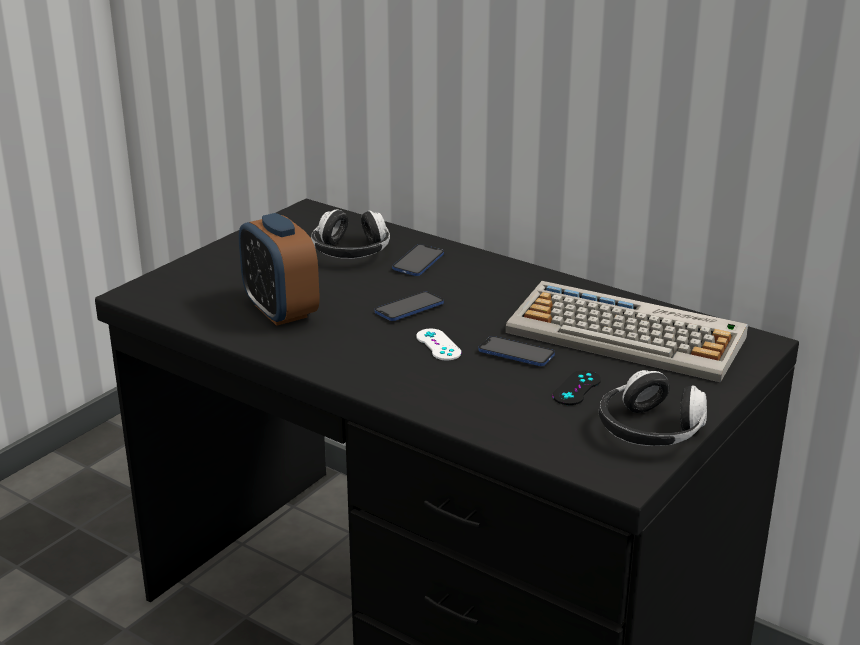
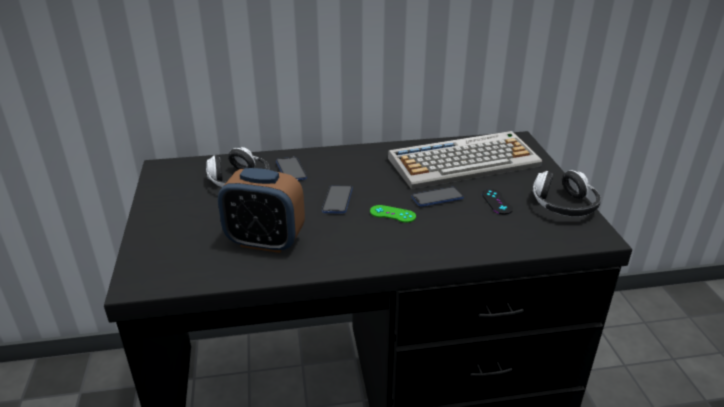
camera: 45 degrees left, 5 degrees up
(438, 345) = (392, 214): white game controller -> green game controller

